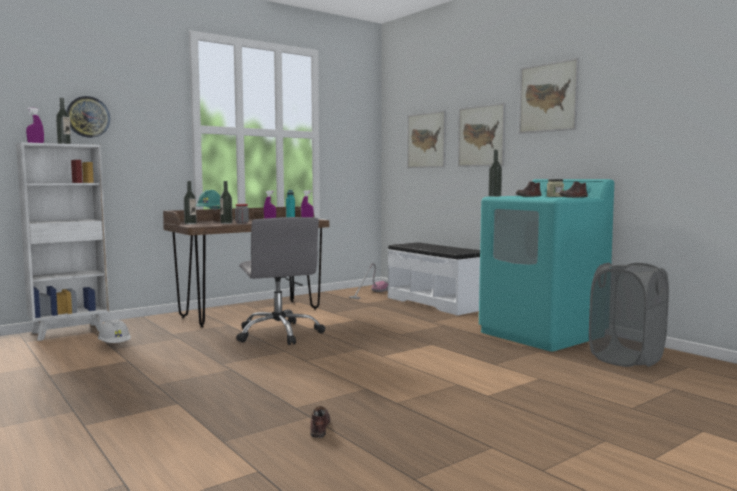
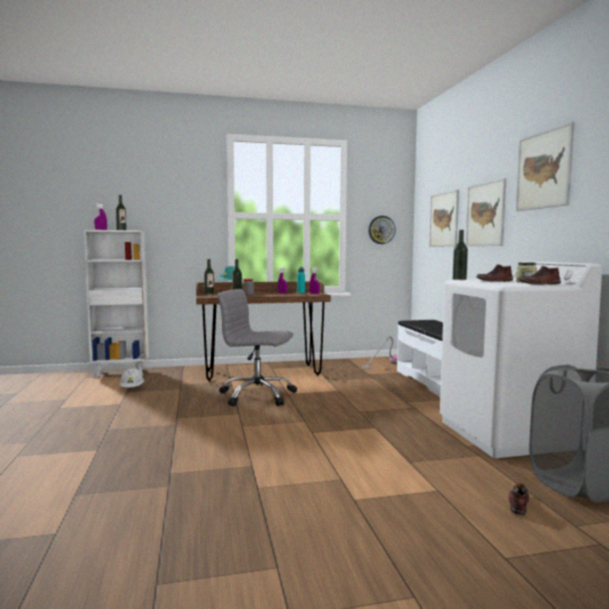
camera: 25 degrees right, 0 degrees up
(88, 117) = (143, 208): wall clock -> wall clock (381, 230)
(279, 334) = (257, 395): grey office chair -> grey office chair turned 105 degrees clockwise
(319, 427) = (160, 499): brown shoe -> brown shoe (518, 503)
(542, 334) = (509, 434): turquoise washing machine -> white washing machine

